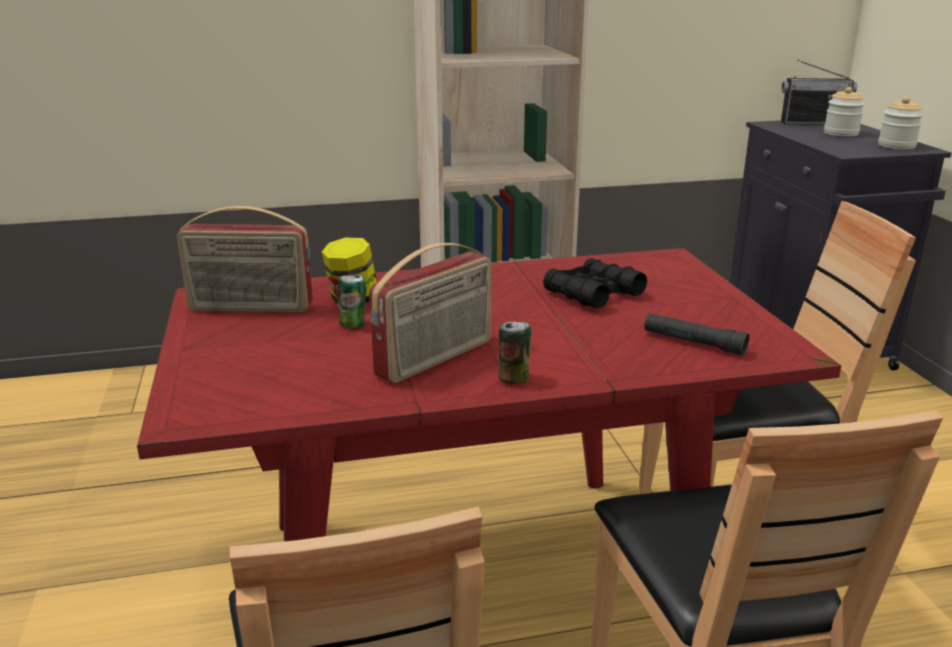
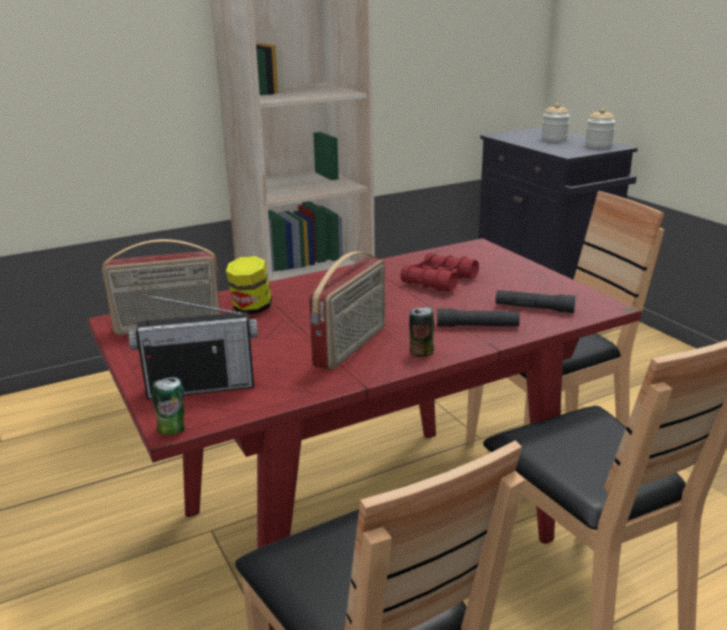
camera: 15 degrees left, 0 degrees up
(353, 324) = (266, 328): can -> can (172, 430)
(593, 294) = (439, 281): black binoculars -> red binoculars
(605, 355) = (477, 326): none -> black flashlight
(812, 123) = (528, 132): radio -> radio (201, 387)

